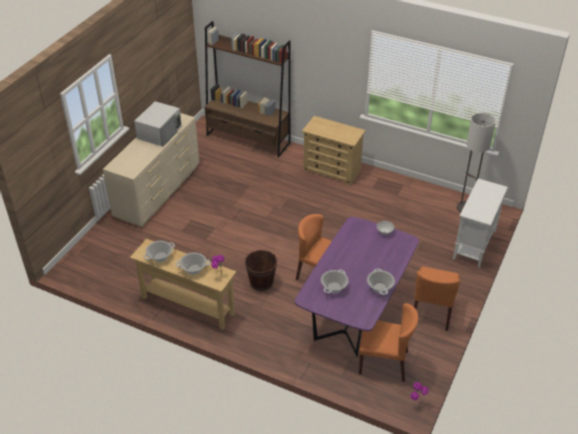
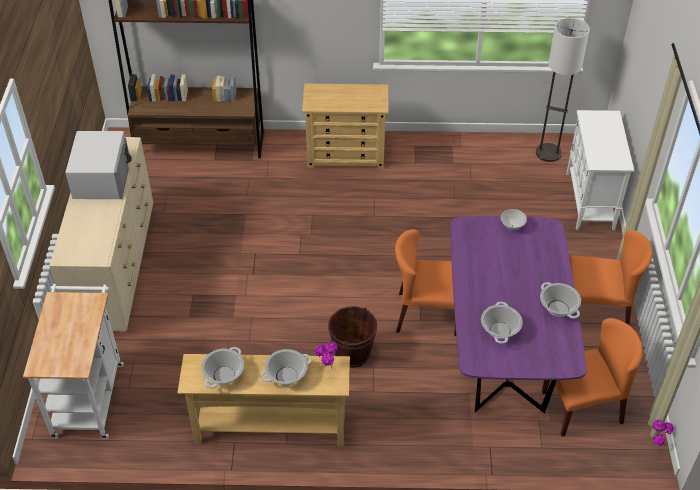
camera: 25 degrees left, 5 degrees up
(102, 253) = (89, 394): none -> white cart
(432, 311) = (596, 312): orange chair -> orange chair turned 75 degrees counterclockwise

